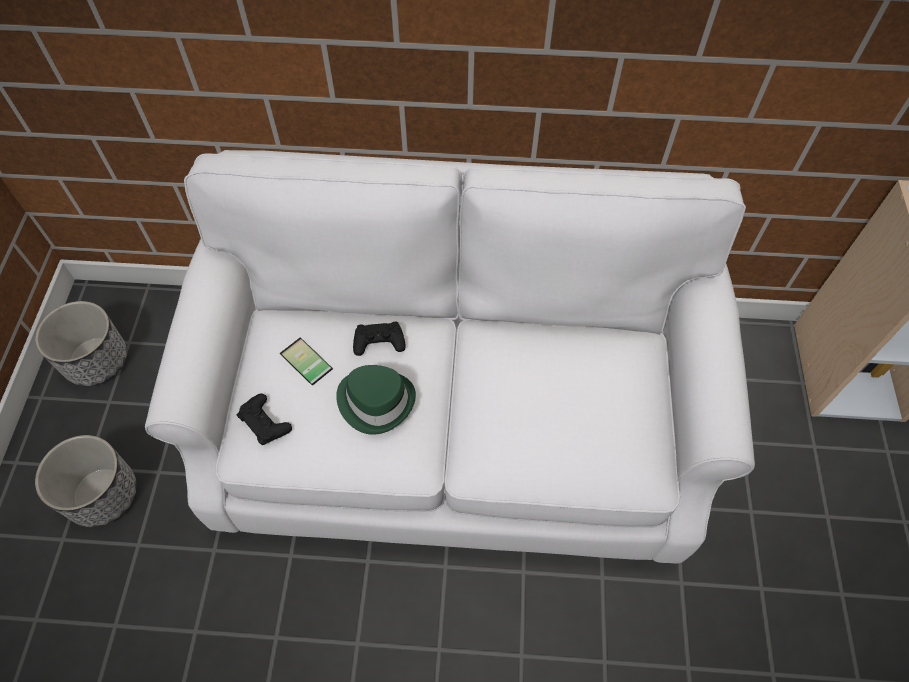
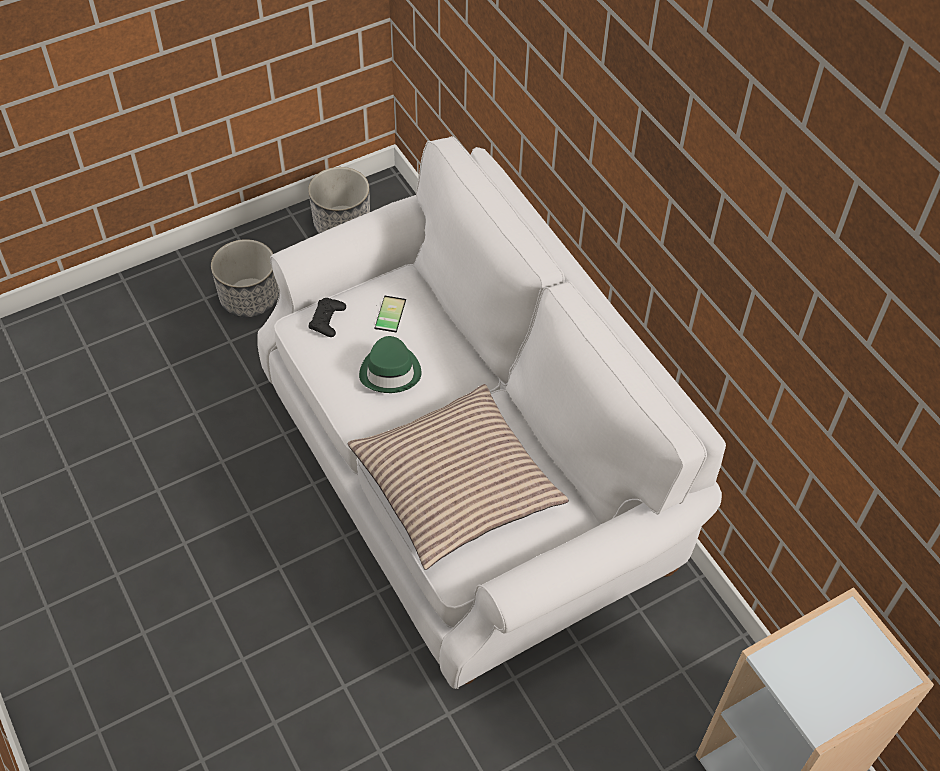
camera: 55 degrees right, 5 degrees down
(379, 341) = (439, 346): black game controller -> none
(551, 421) = (456, 485): none -> pillow

